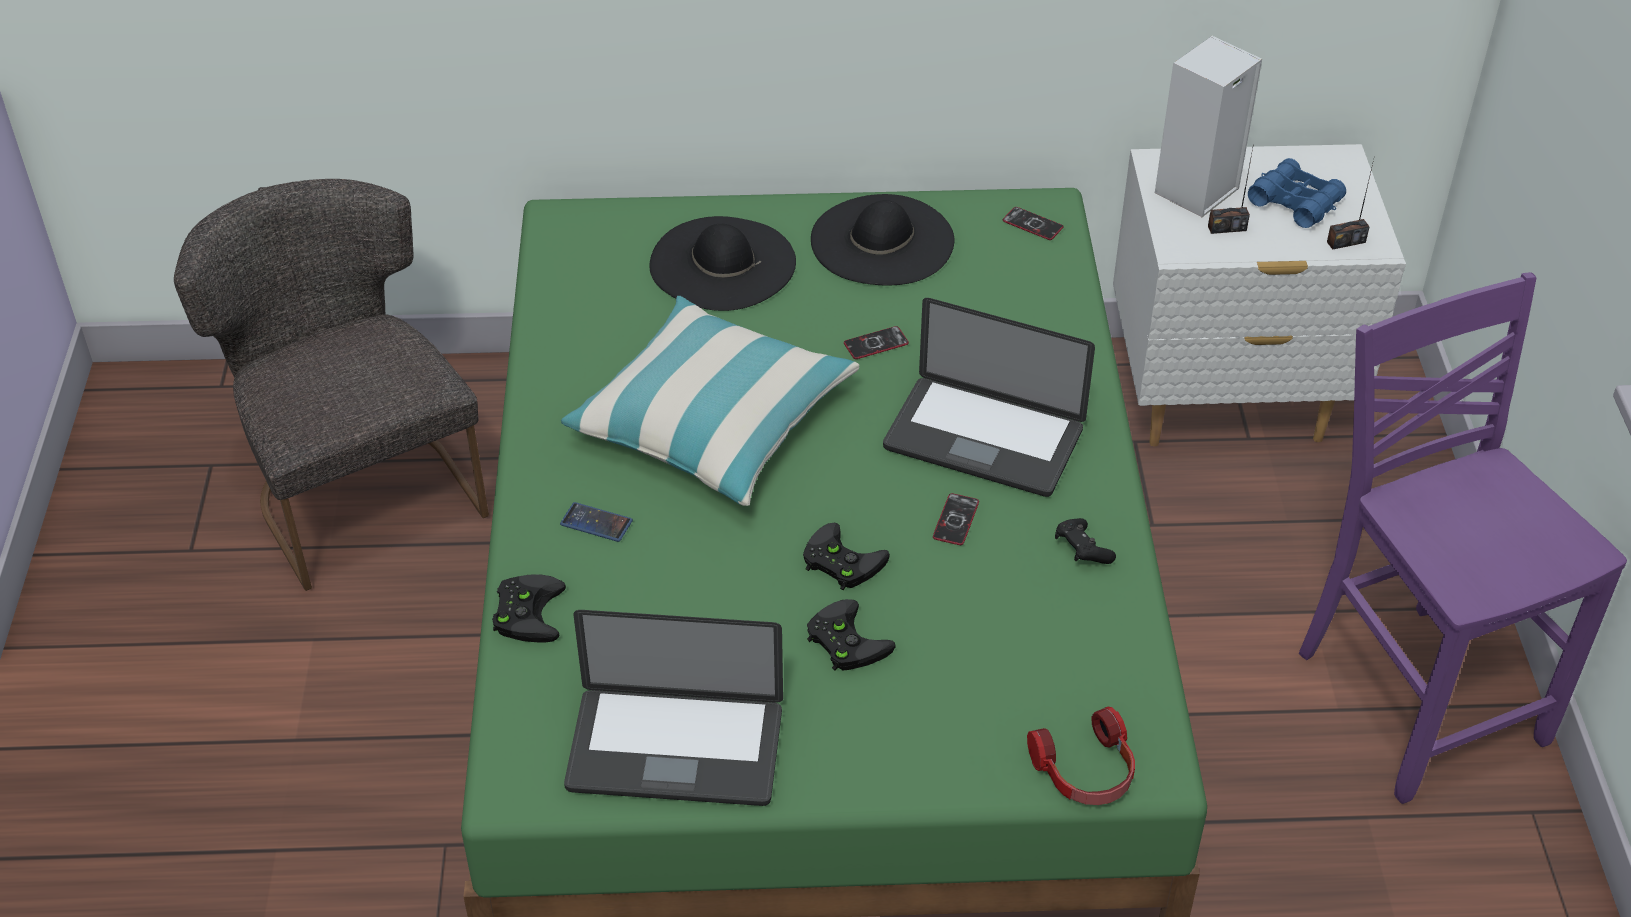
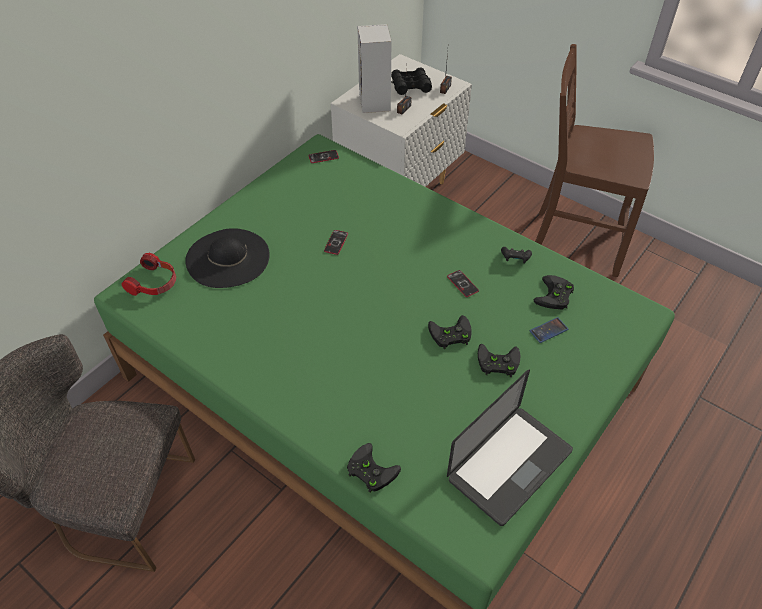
camera: 50 degrees left, 5 degrees up
(596, 523) = (340, 406): phone -> phone (548, 330)
(712, 422) = (322, 324): pillow -> none
(882, 241) = (278, 202): black hat -> none
(983, 439) = (426, 247): laptop -> none
(1056, 638) = (555, 296): none -> black game controller
(1086, 772) = (633, 333): headphones -> headphones (155, 283)
(1295, 202) = (410, 86): blue binoculars -> black binoculars
(1415, 695) = (575, 240): purple chair -> brown chair

